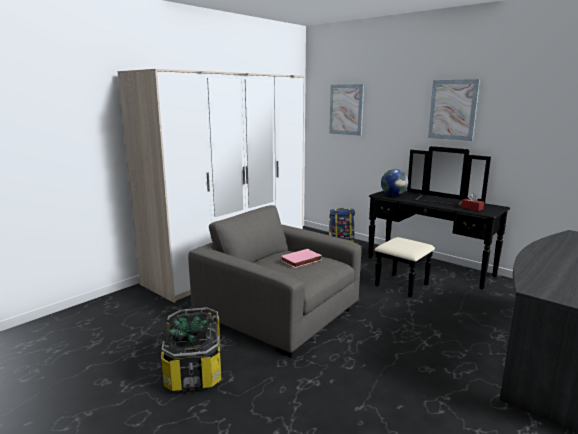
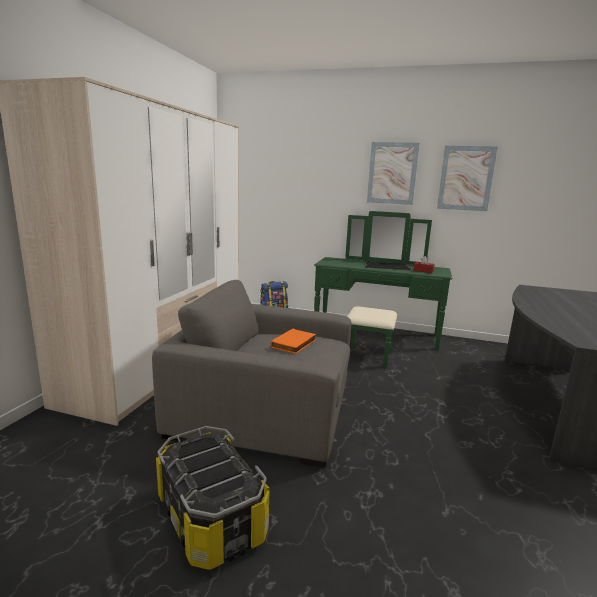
camera: 25 degrees left, 0 degrees up
(190, 339) = (219, 481): potted plant -> none
(301, 261) = (294, 344): pink book -> orange book
(346, 109) = (271, 172): picture -> picture (466, 178)
(393, 195) = (339, 263): globe -> none
(423, 270) = (374, 338): black dresser -> green dresser

